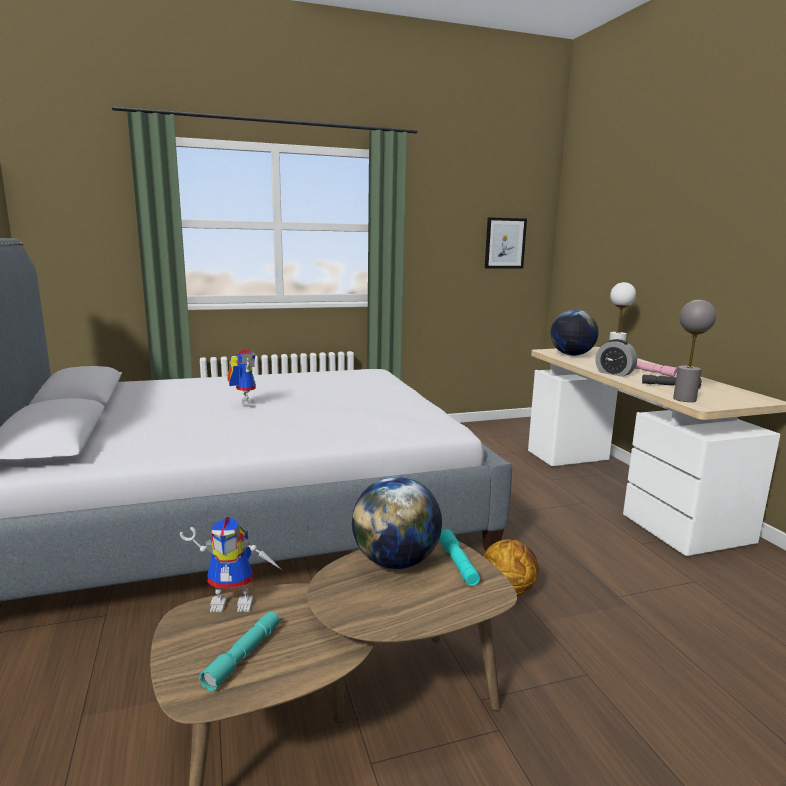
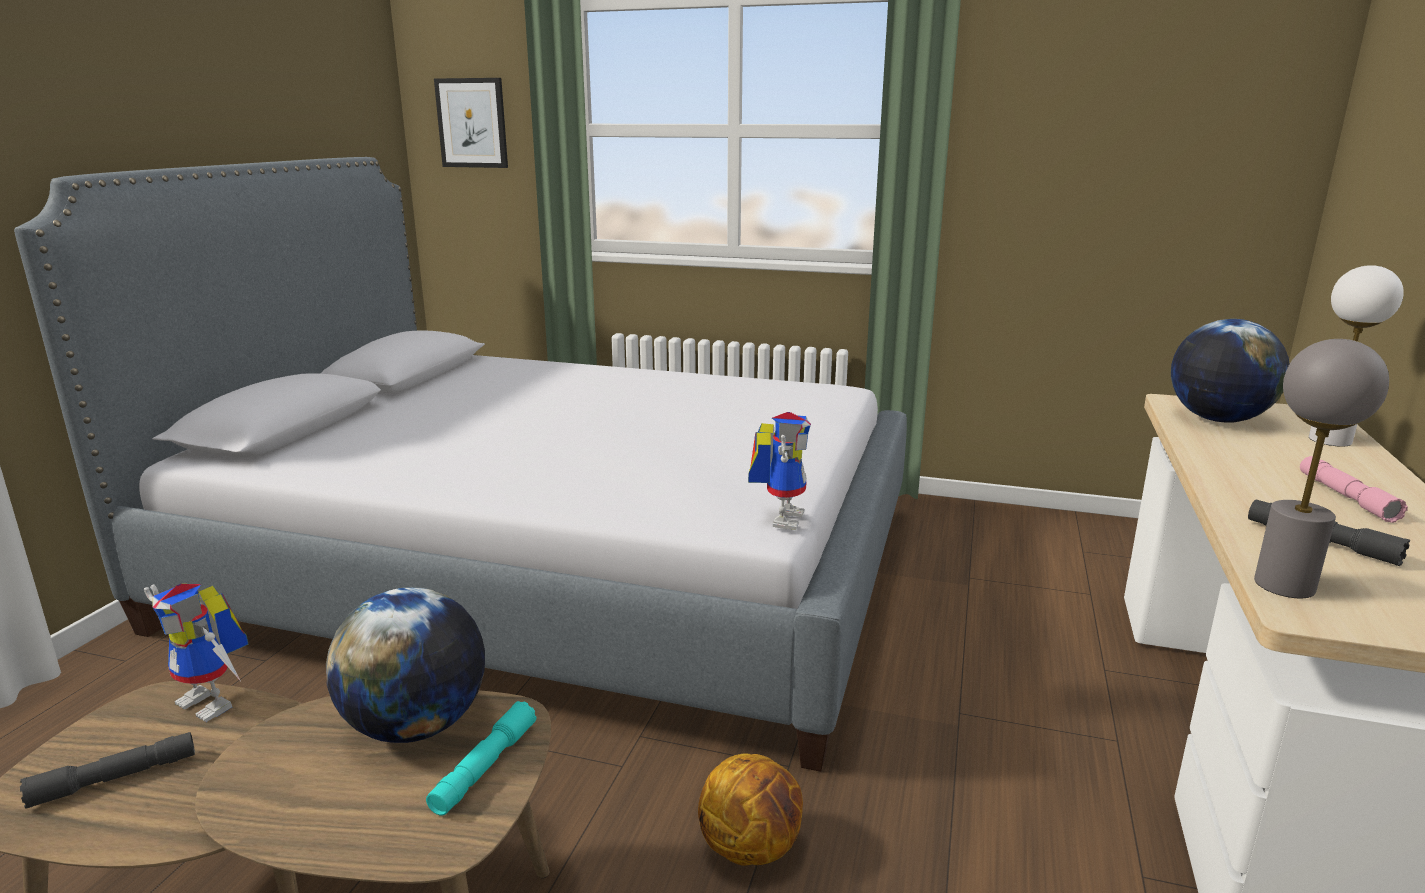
camera: 35 degrees right, 5 degrees up
(243, 403) = (553, 415): toy robot -> toy robot (781, 517)
(243, 656) = (114, 779): turquoise flashlight -> grey flashlight
(505, 243) = (1193, 159): picture -> picture (472, 123)
(614, 373) = (1231, 481): alarm clock -> none

